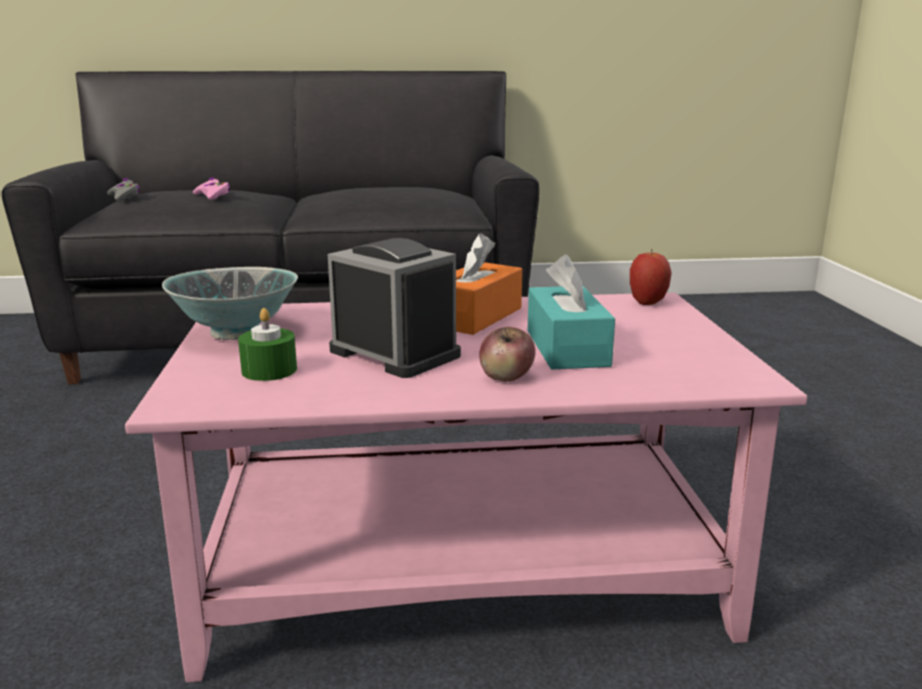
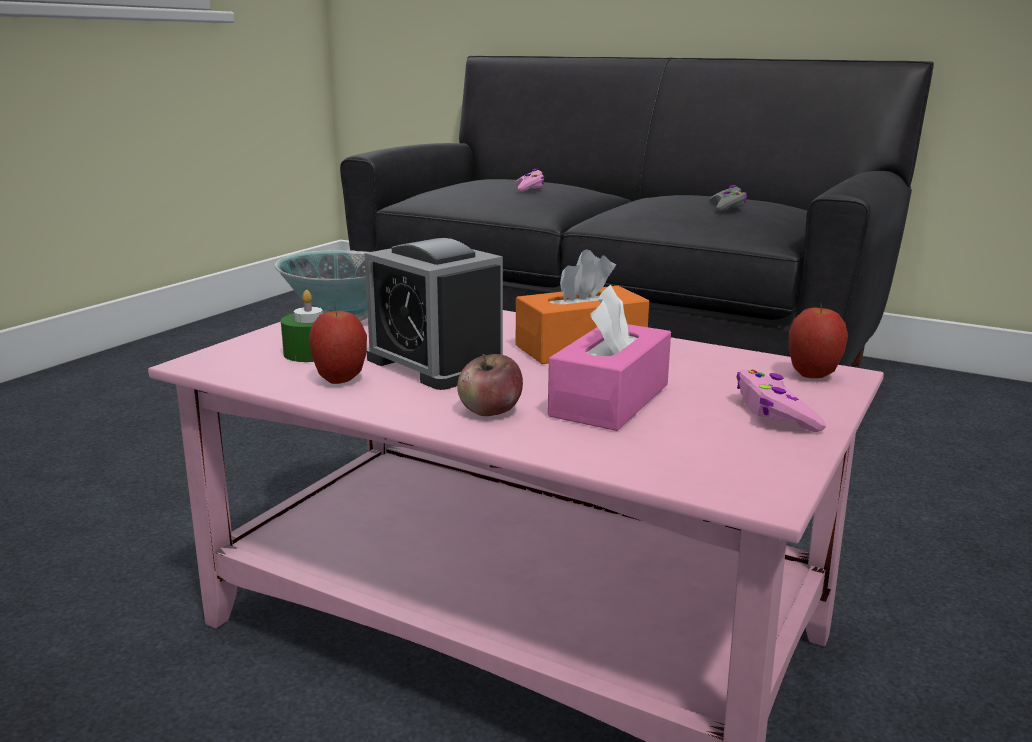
camera: 35 degrees right, 0 degrees up
(124, 197) = (456, 181): grey game controller -> grey game controller (727, 206)
(344, 385) = (340, 380): none -> apple
(394, 353) = (435, 363): alarm clock -> alarm clock turned 150 degrees clockwise
(567, 348) = (610, 400): turquoise tissue box -> pink tissue box
(672, 331) = (774, 413): none -> pink game controller

